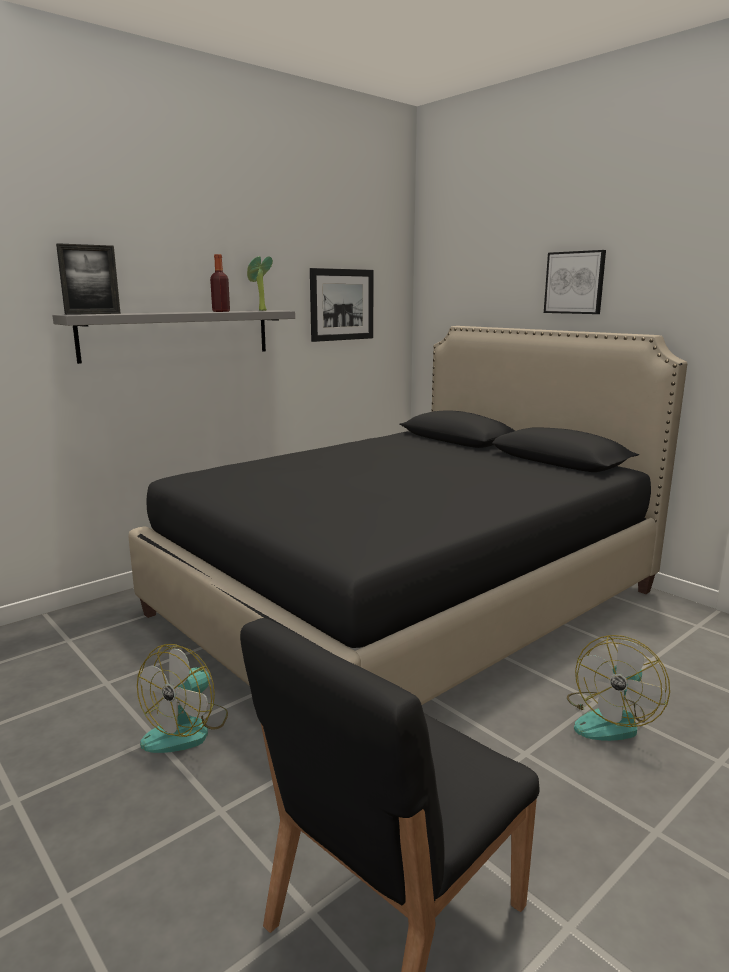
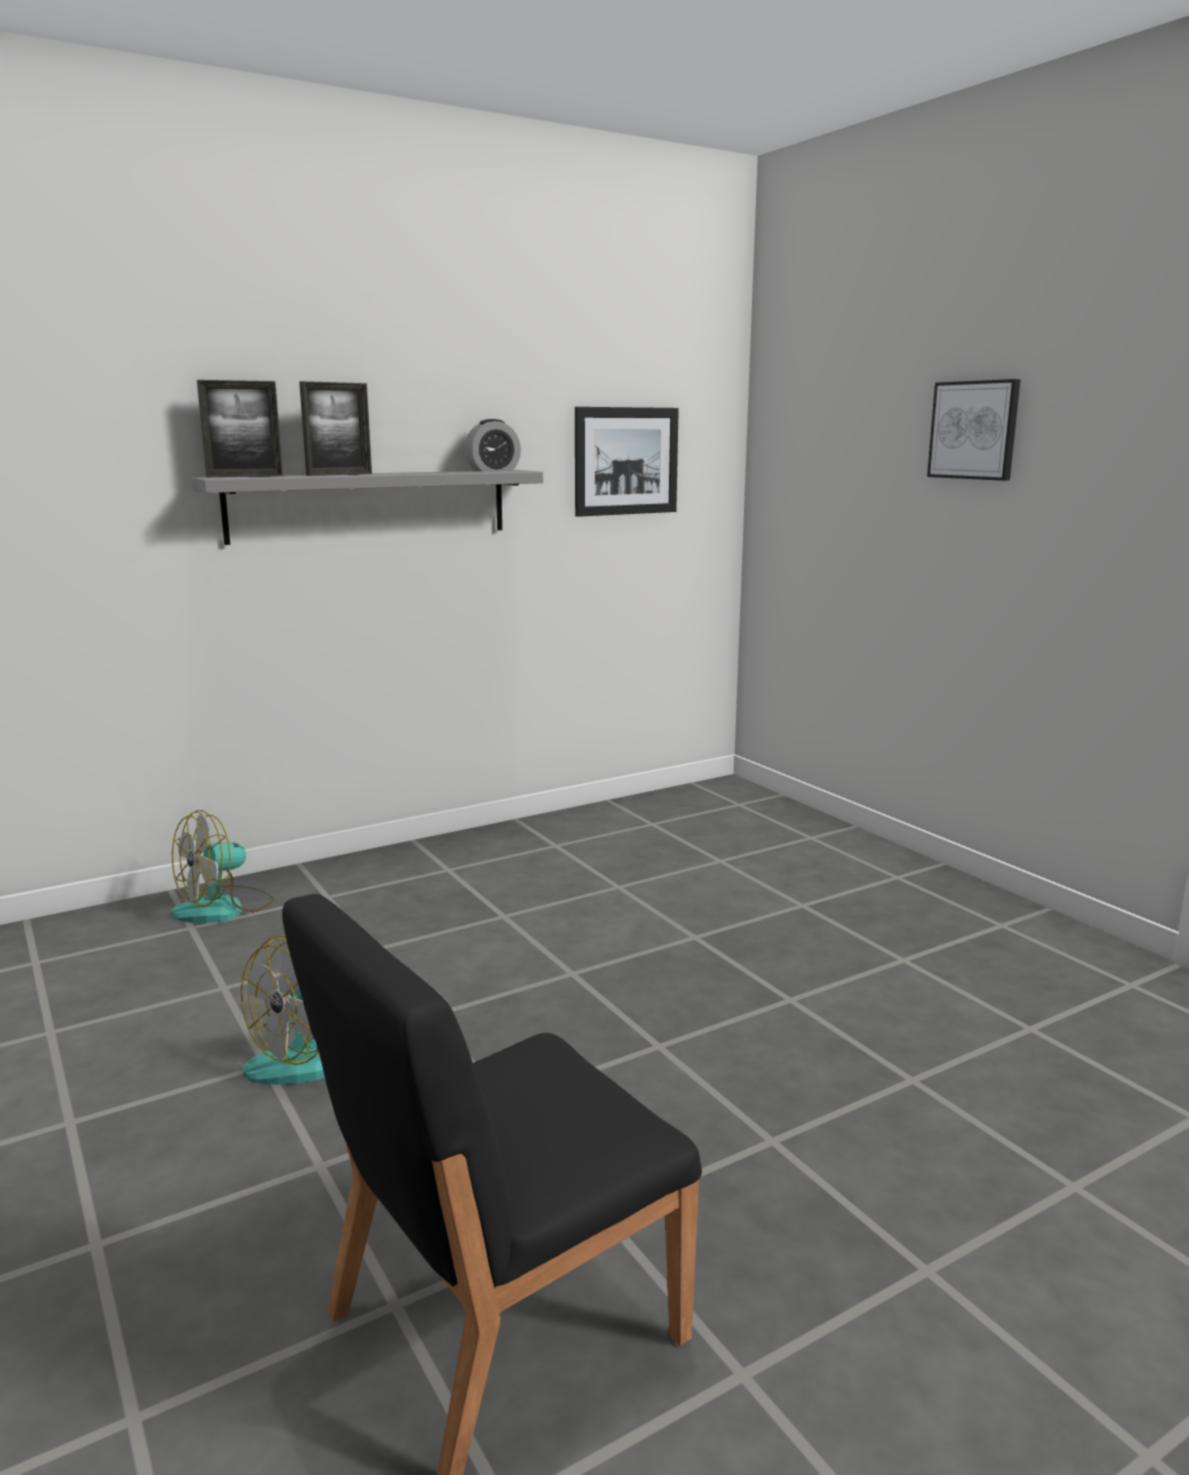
camera: 10 degrees right, 0 degrees up
(159, 312) = (339, 474): none -> picture frame
(221, 311) = (431, 472): bottle -> none
(260, 310) = (493, 470): potted plant -> alarm clock
(406, 602) = (676, 913): black bed -> none
(610, 719) = (924, 1108): fan -> fan (224, 908)

